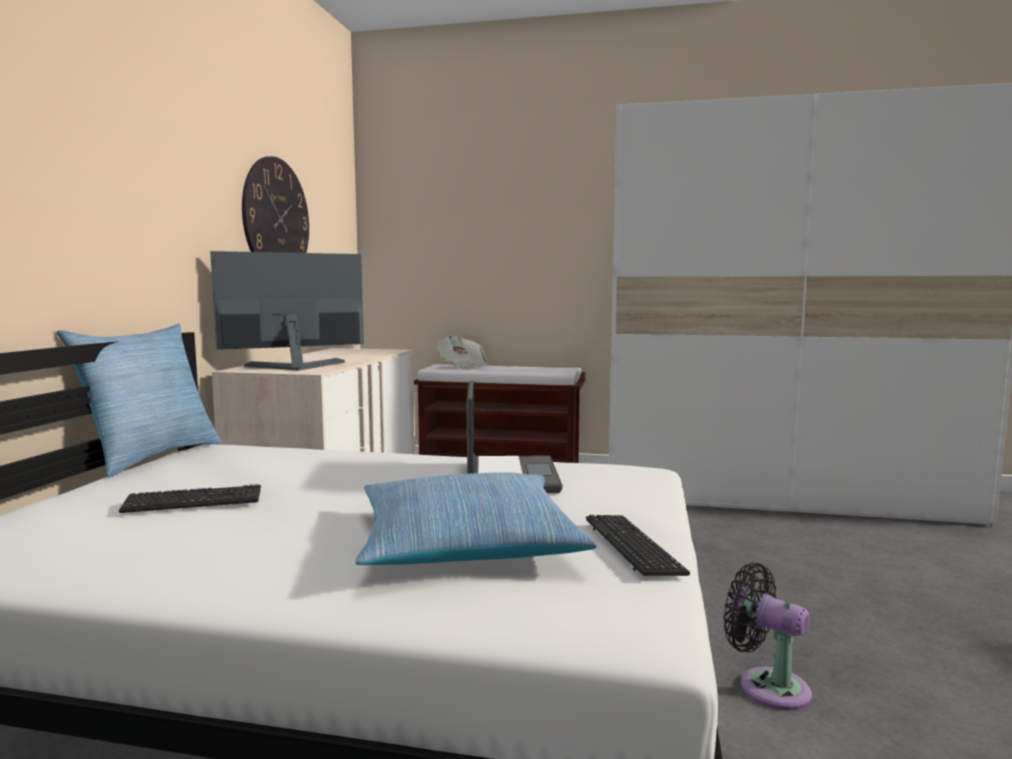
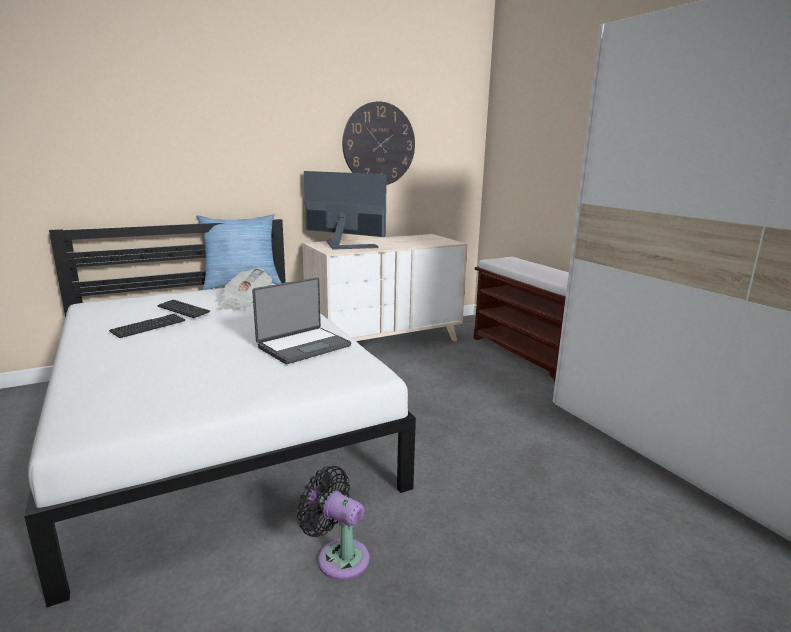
camera: 50 degrees right, 10 degrees up
(462, 367) = (518, 262): newspaper -> newspaper (244, 303)
(466, 542) = (179, 367): pillow -> none
(632, 547) = (203, 403): keyboard -> keyboard (148, 327)
(767, 686) = (338, 556): black fan -> black fan turned 60 degrees counterclockwise

